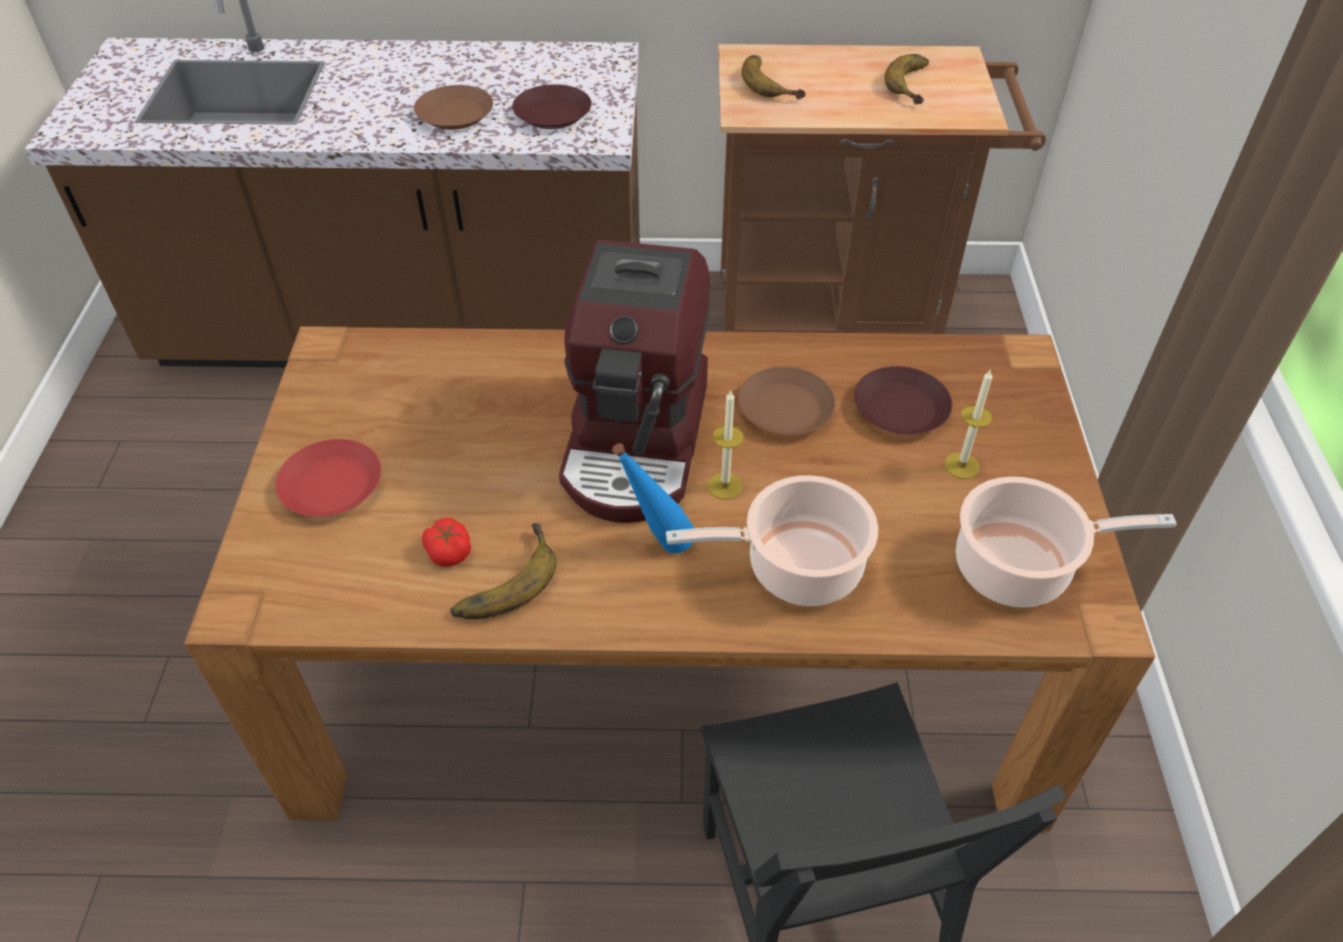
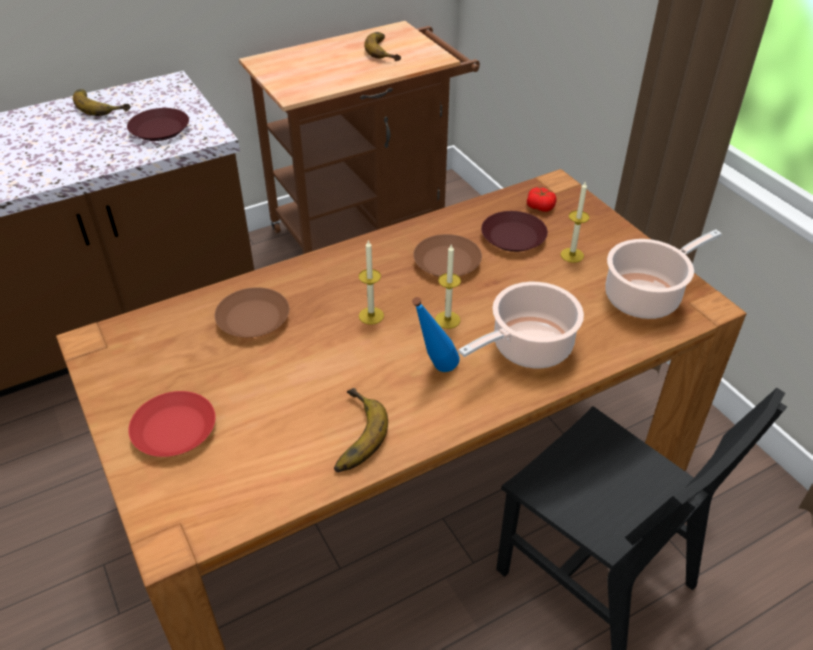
camera: 30 degrees left, 5 degrees down
(449, 551) = (299, 434): tomato -> tomato (540, 206)
(454, 114) = (83, 150): brown plate -> brown plate (252, 318)
(638, 441) = (371, 316): coffee machine -> candle
(773, 82) = (295, 72): banana -> banana (102, 105)

